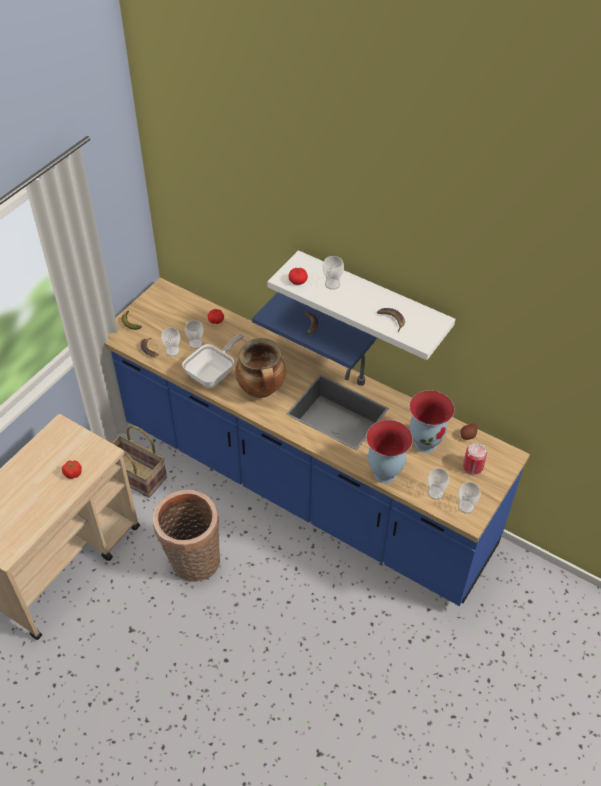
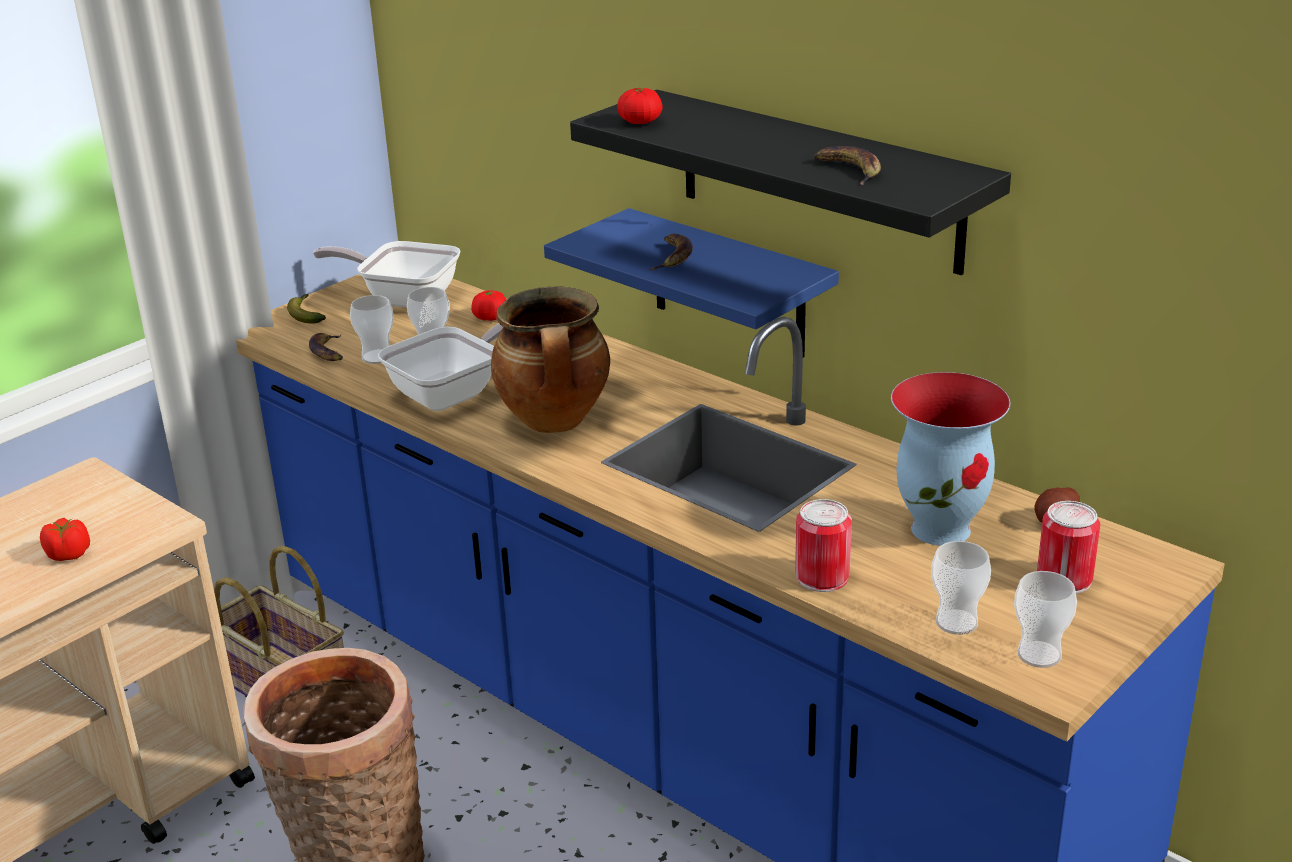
camera: 10 degrees right, 20 degrees down
(172, 308) = (403, 298): none -> frying pan
(332, 284) = (719, 126): cup -> none
(372, 300) = (818, 180): white shelf -> black shelf
(384, 473) = (822, 577): vase -> can

